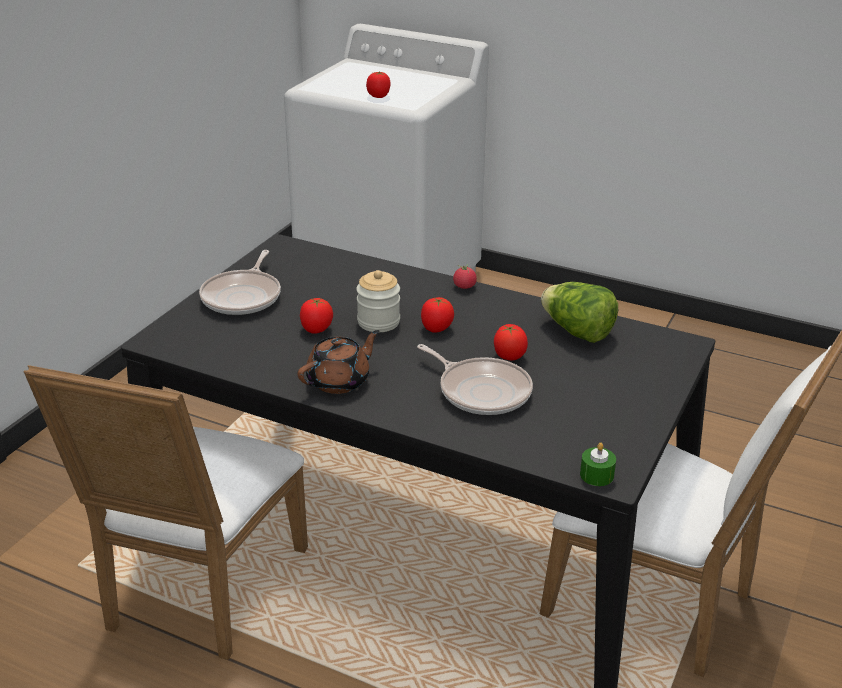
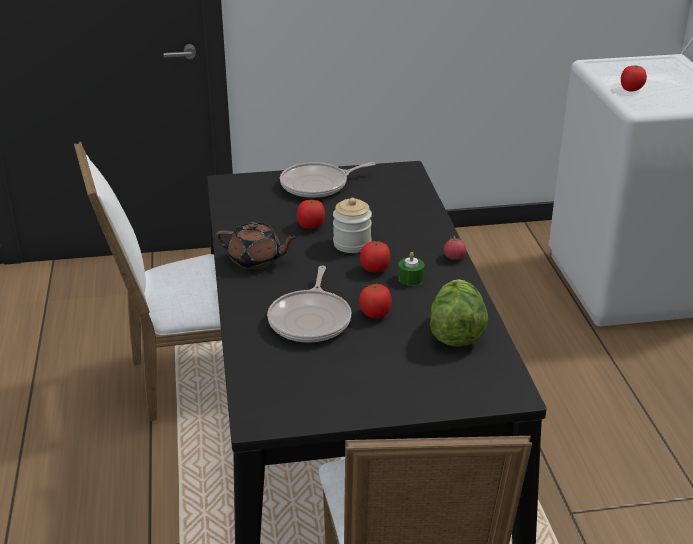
camera: 55 degrees right, 0 degrees up
(596, 475) = (253, 411): green candle -> green candle (410, 278)

